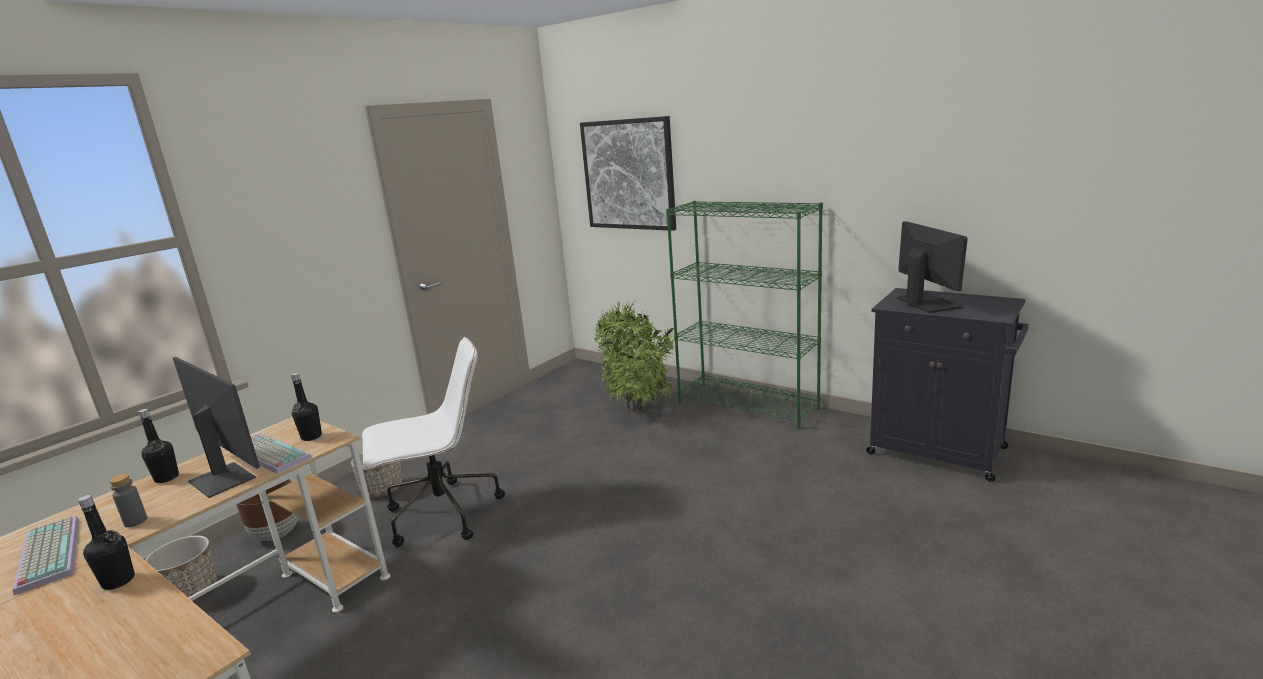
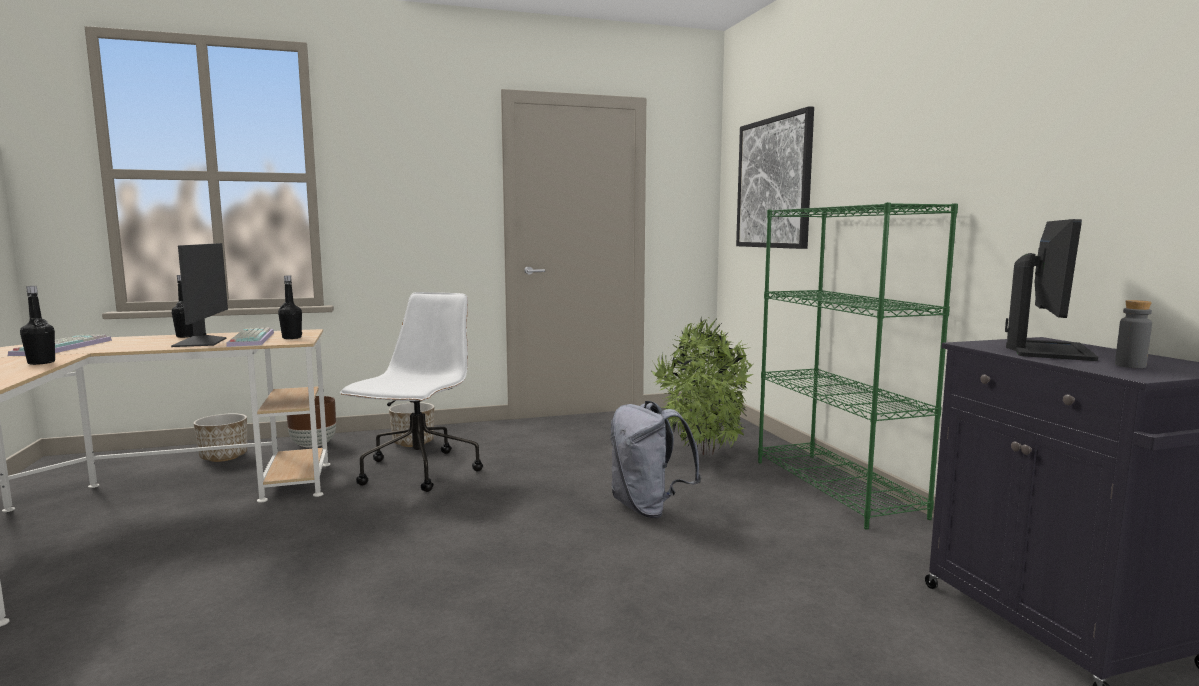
camera: 35 degrees right, 10 degrees down
(135, 521) = (121, 346): grey bottle -> grey bottle (1130, 366)
(441, 515) = (418, 472): white office chair -> white office chair turned 90 degrees counterclockwise
(665, 468) = (649, 508): none -> grey backpack

